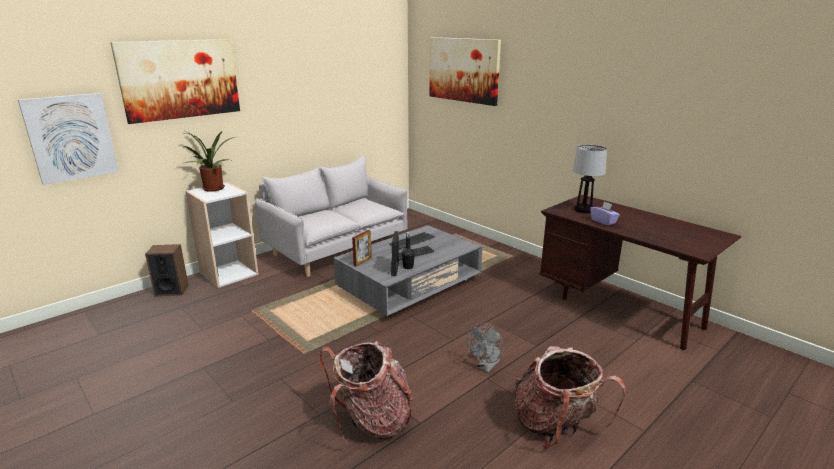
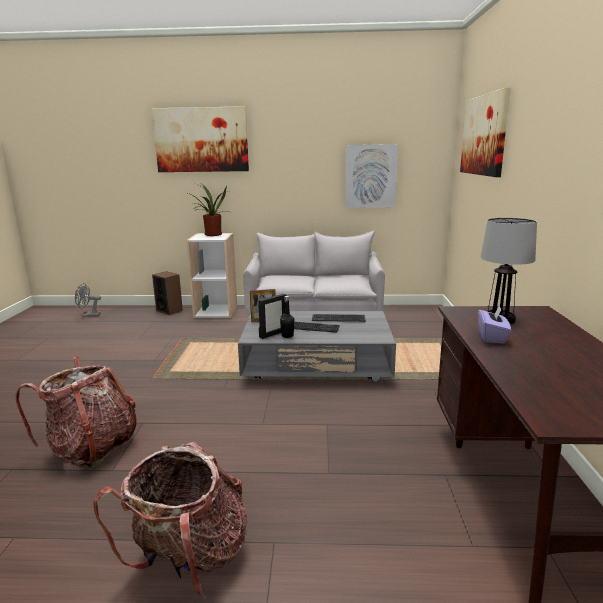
camera: 45 degrees right, 5 degrees down
(71, 137) = (121, 178): picture -> picture (370, 176)
(486, 367) = (242, 462): grey fan -> grey fan (89, 315)

